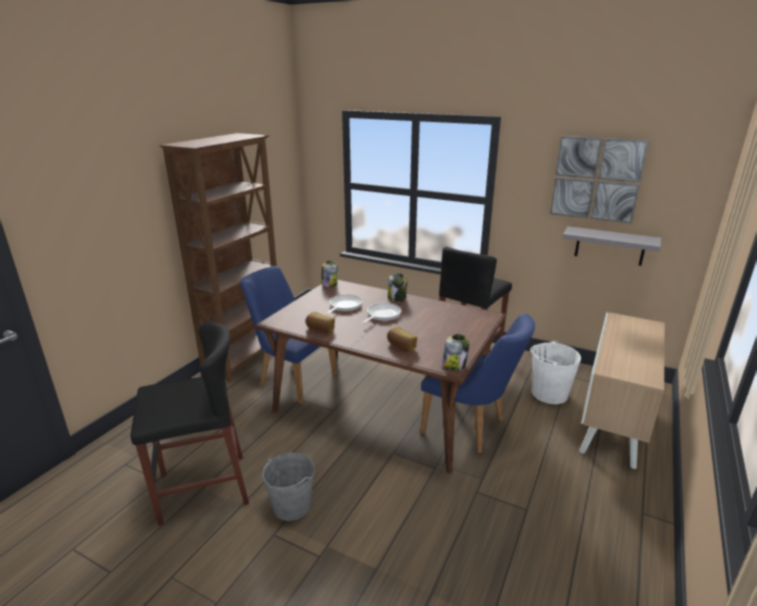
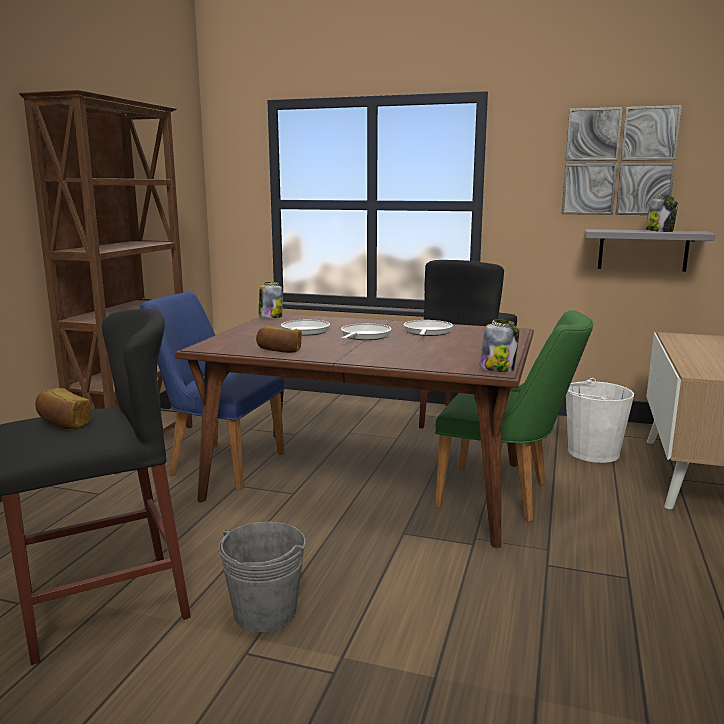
camera: 10 degrees left, 10 degrees down
(397, 298) = (376, 323): jar -> jar (660, 231)
(401, 346) = (409, 358): bread -> bread (63, 423)
(427, 313) = (427, 332): none -> frying pan
(471, 427) = (504, 495): blue chair -> green chair

